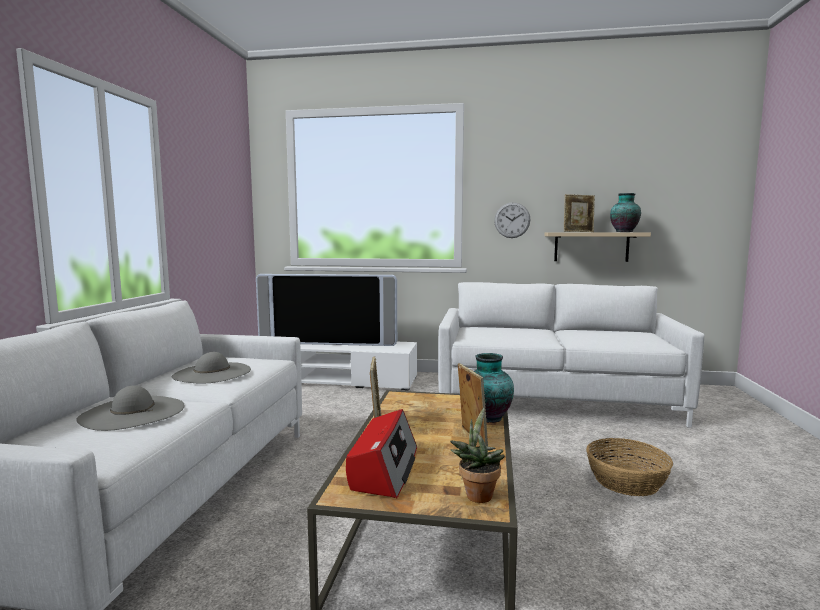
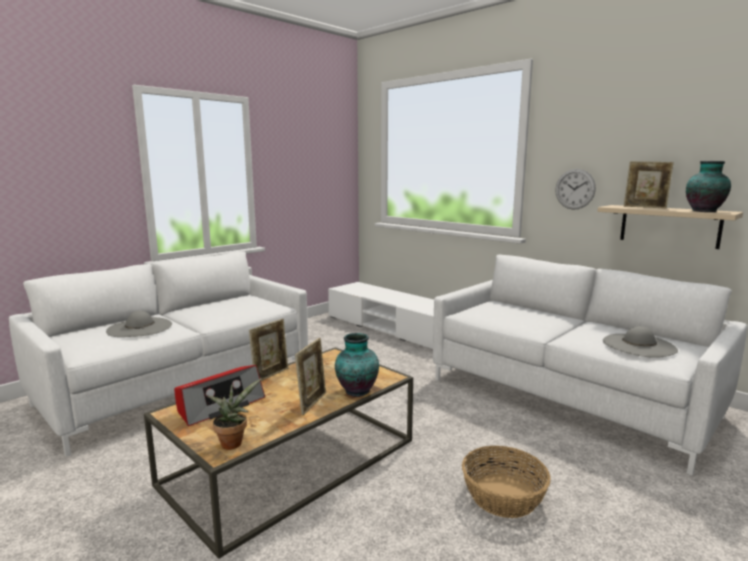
camera: 35 degrees right, 5 degrees up
(212, 373) = (223, 309): grey hat -> grey hat (639, 345)
(328, 343) = (392, 295): television -> none

